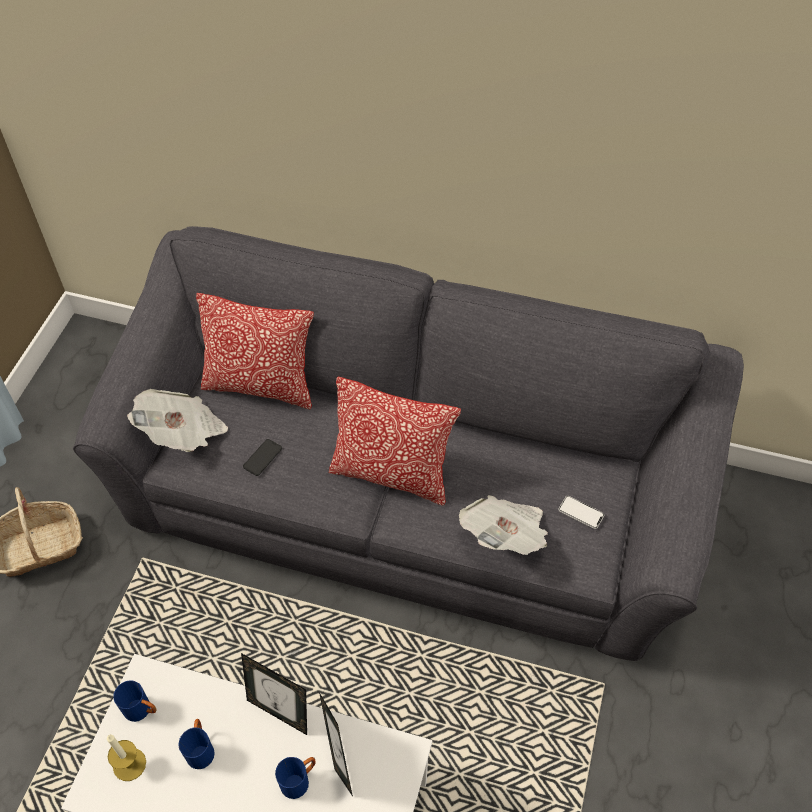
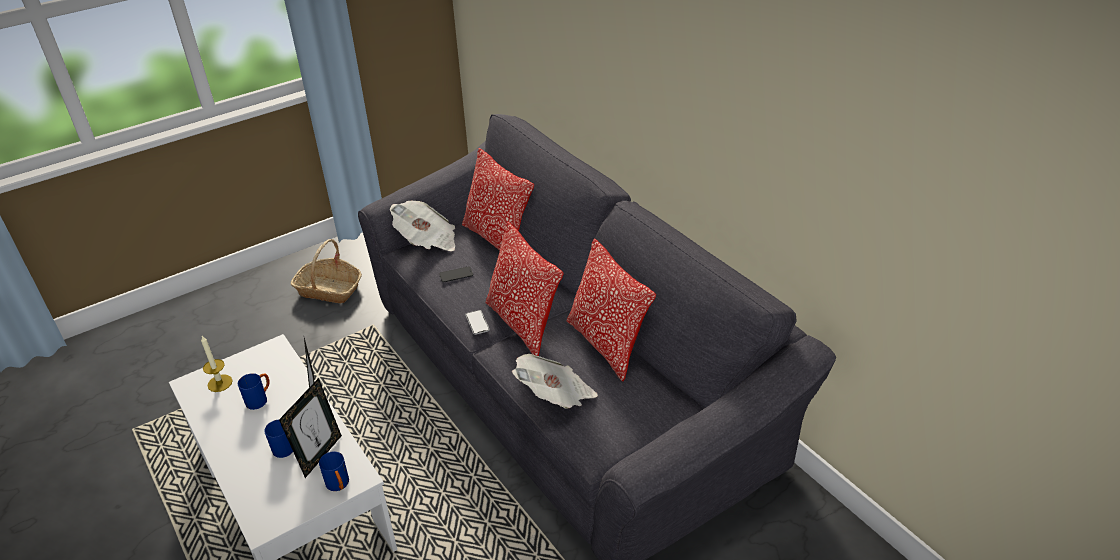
camera: 40 degrees right, 15 degrees down
(142, 710) = (255, 362): blue mug -> blue mug (339, 485)
(493, 447) = (606, 344): none -> pillow
(581, 512) = (624, 414): phone -> phone (477, 323)

